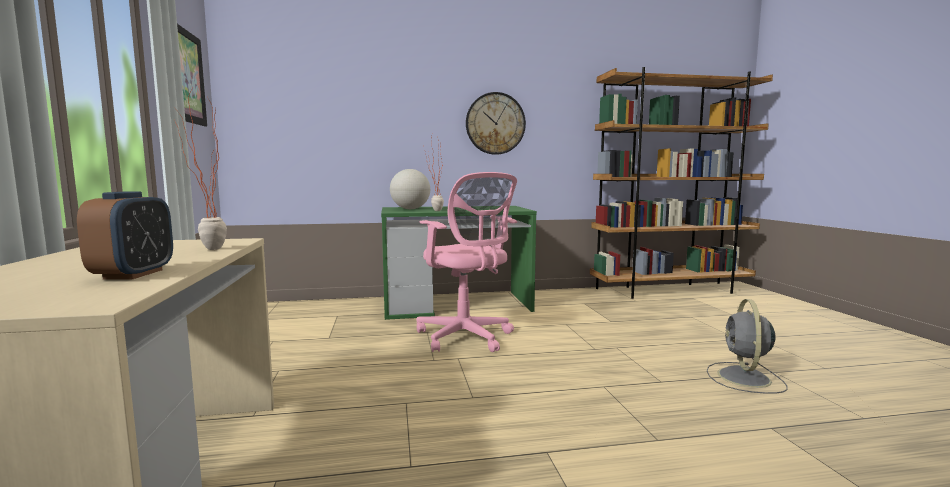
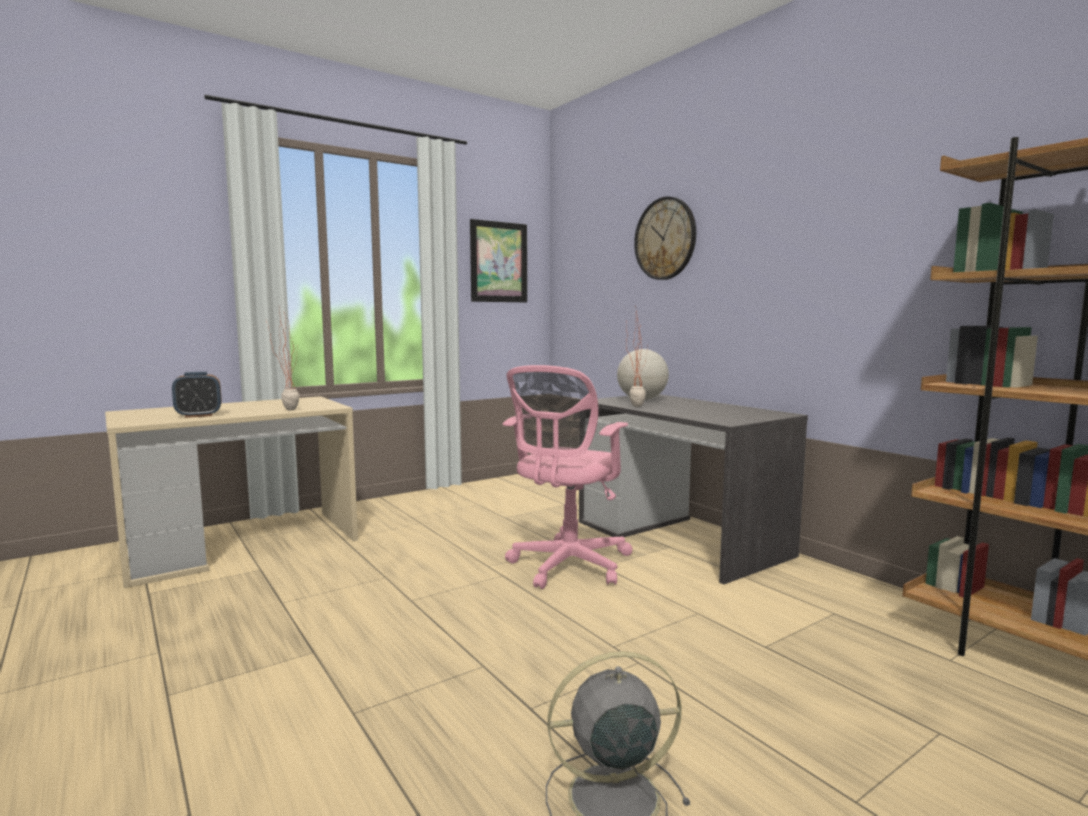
camera: 65 degrees right, 0 degrees up
(456, 304) = (681, 538): green desk -> grey desk
(495, 123) = (792, 280): wall clock -> wall clock (665, 239)

